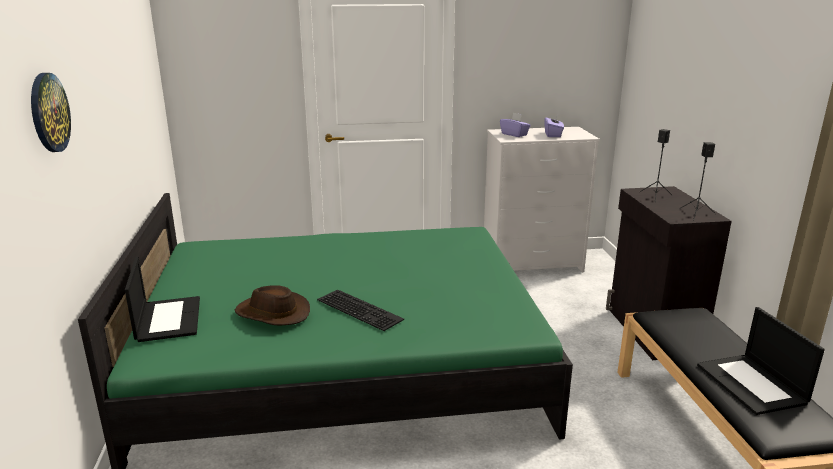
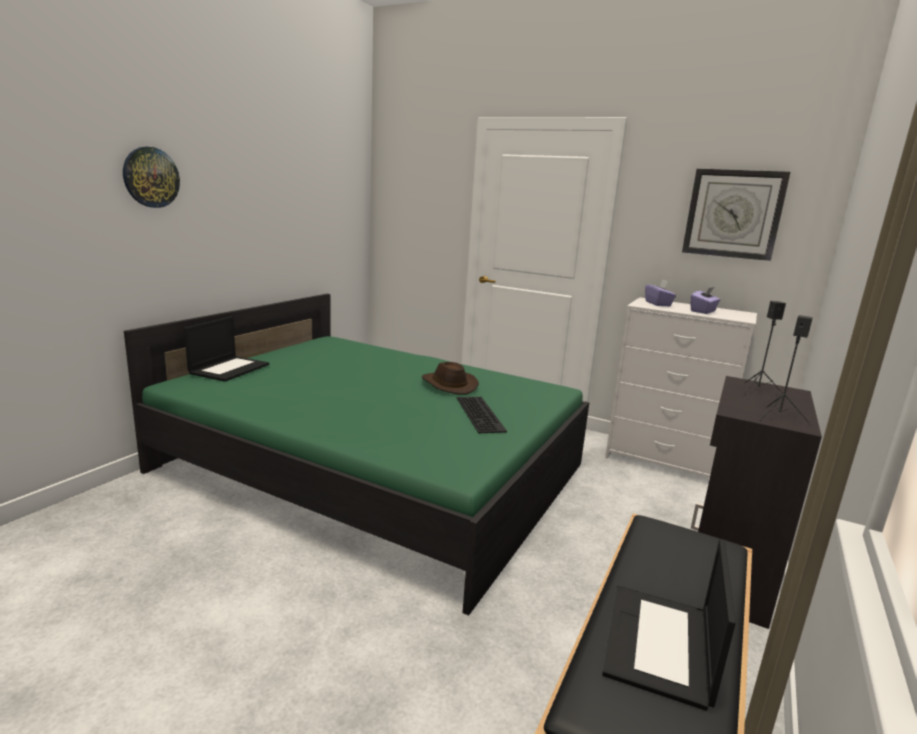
camera: 35 degrees right, 5 degrees down
(272, 313) = (290, 386): brown hat -> brown hat (448, 385)
(361, 309) = (353, 405): keyboard -> keyboard (482, 414)
(553, 48) = (733, 214): none -> wall clock

